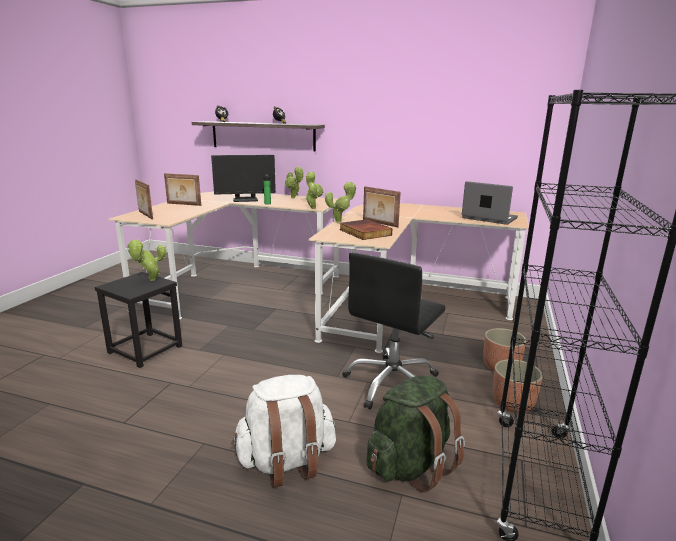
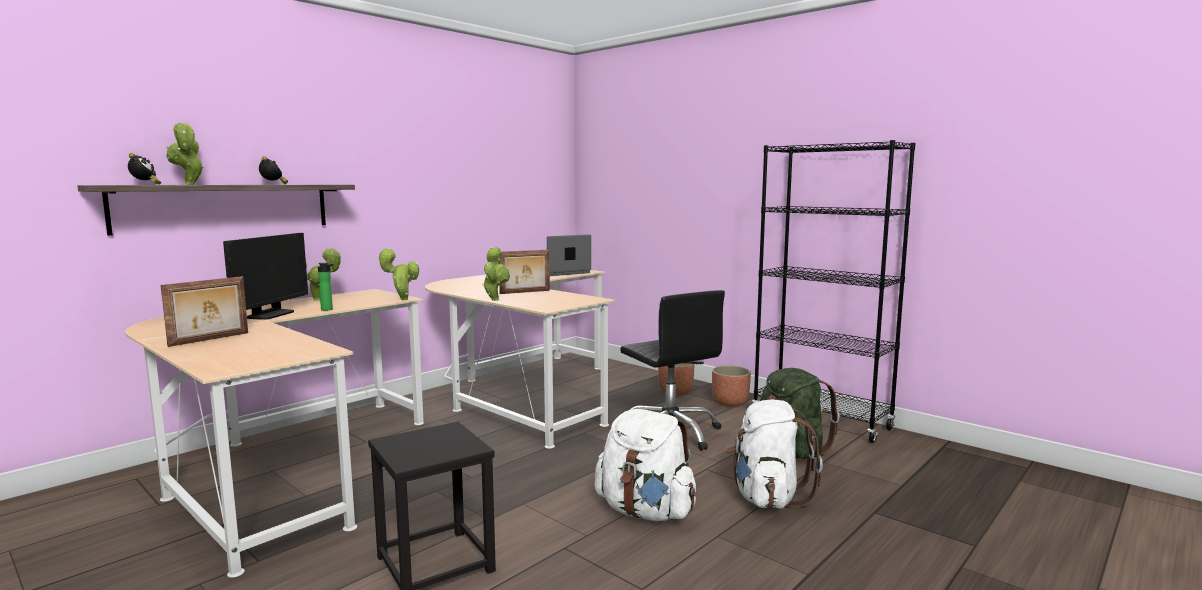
camera: 65 degrees left, 10 degrees down
(145, 215) = (244, 360): picture frame -> none
(150, 280) = (427, 435): potted plant -> potted plant (189, 184)
(231, 402) = (646, 511): none -> white backpack
(364, 232) = (552, 298): book -> none

